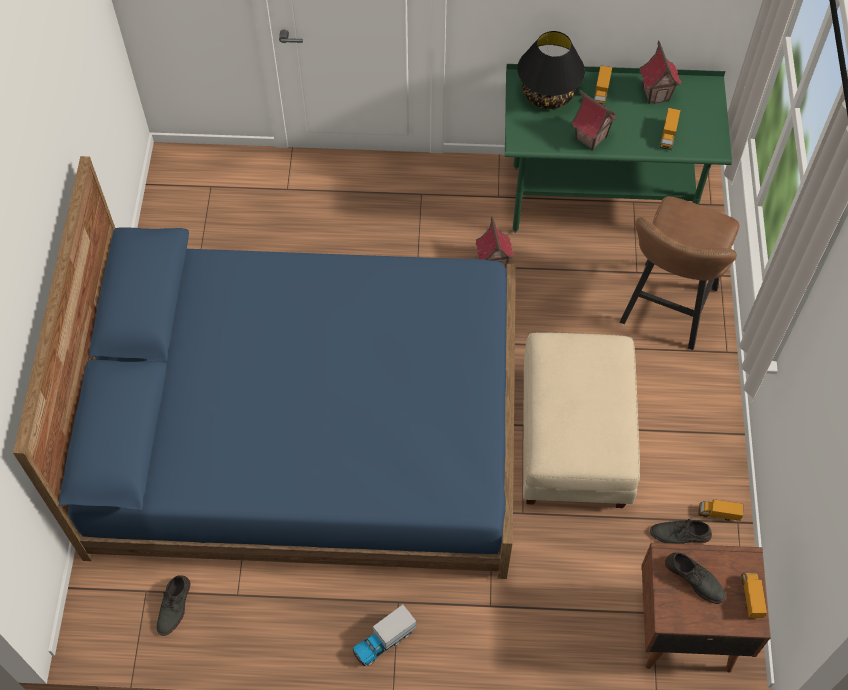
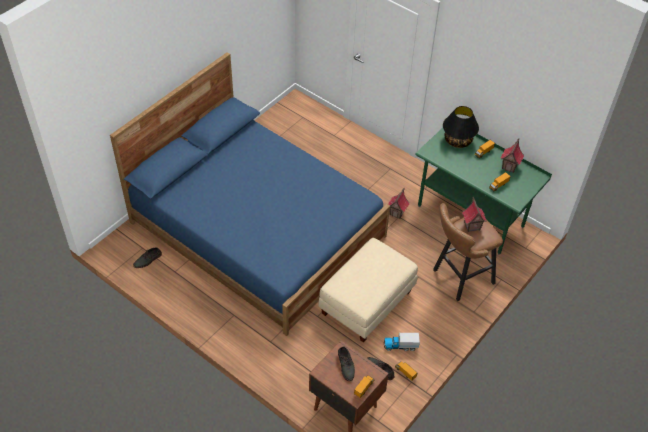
camera: 35 degrees right, 10 degrees down
(384, 641) = (215, 325): toy truck -> toy truck (400, 346)
(590, 138) = (460, 167): toy house -> toy house (471, 226)

